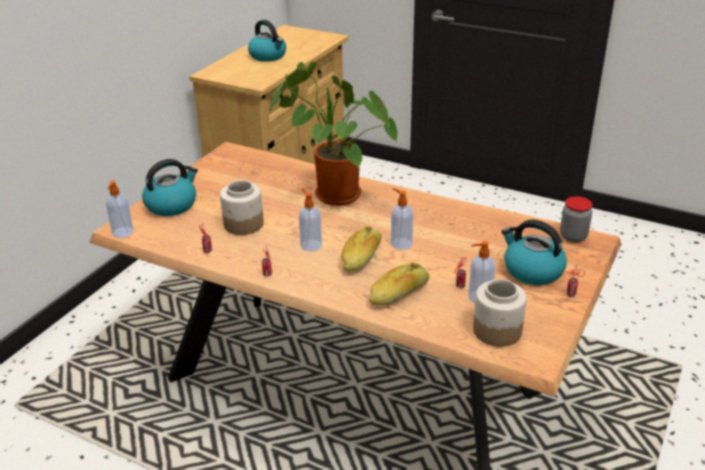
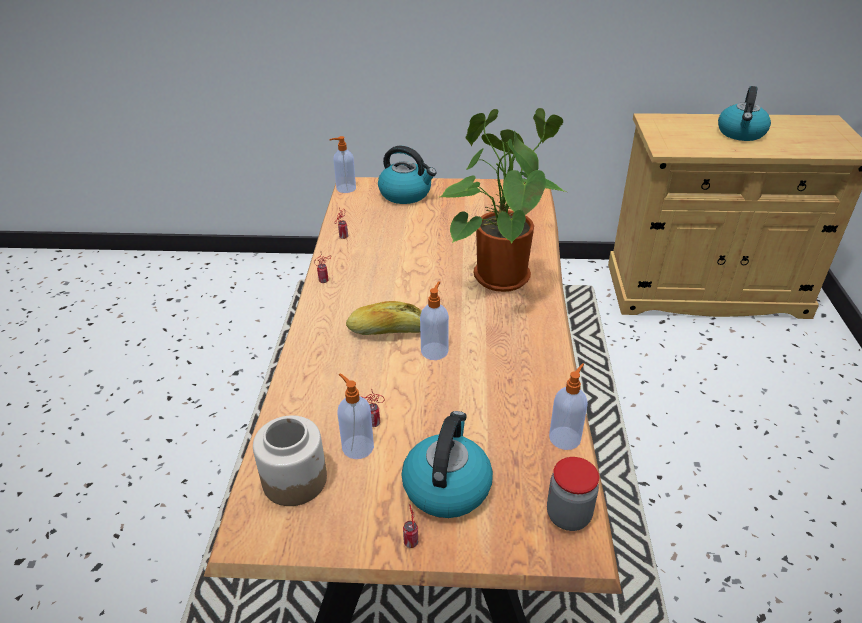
camera: 65 degrees right, 5 degrees up
(243, 224) = (400, 240): jar -> none
(310, 245) = (390, 290): soap dispenser -> soap dispenser (565, 437)
(399, 294) = (333, 377): bread -> none

